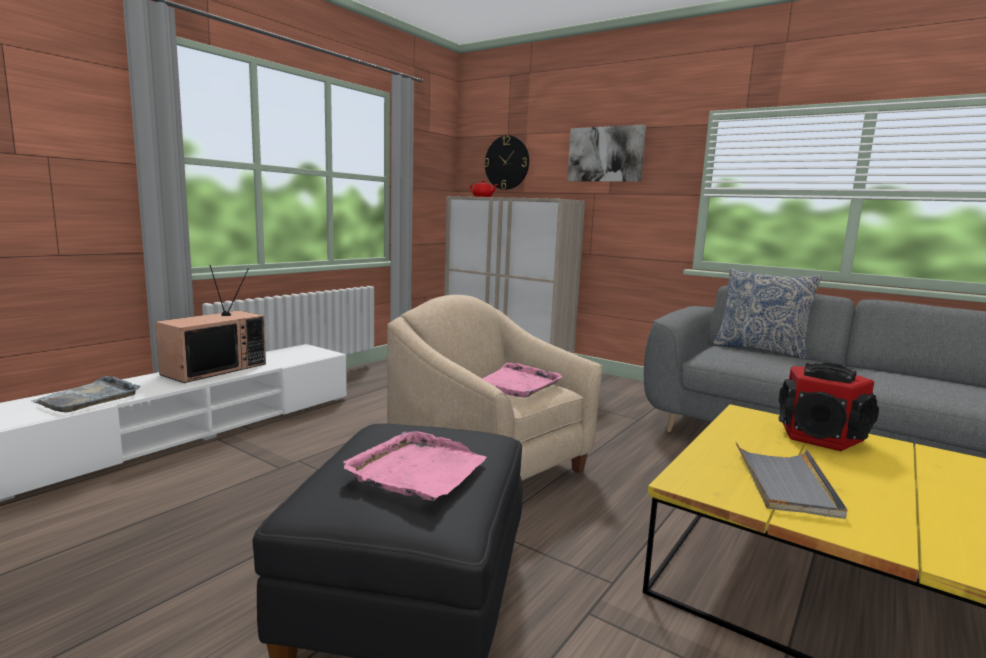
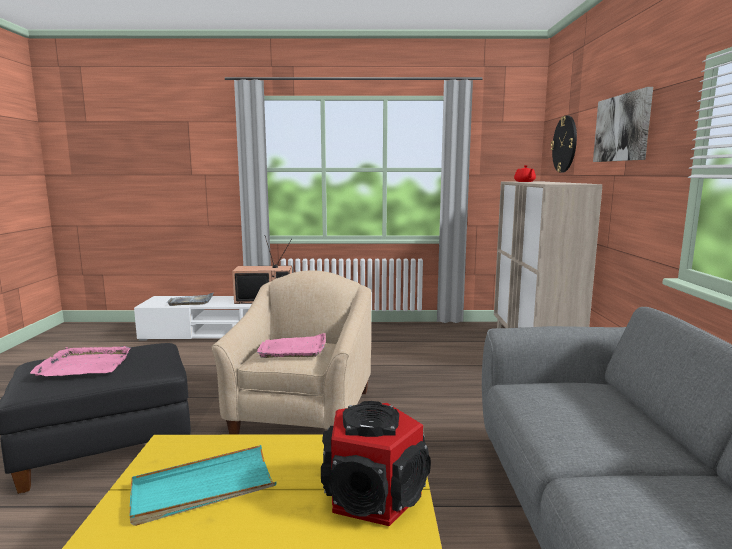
camera: 55 degrees right, 0 degrees up
(760, 350) = (634, 406): pillow -> none
(785, 483) = (203, 488): grey tray -> turquoise tray

